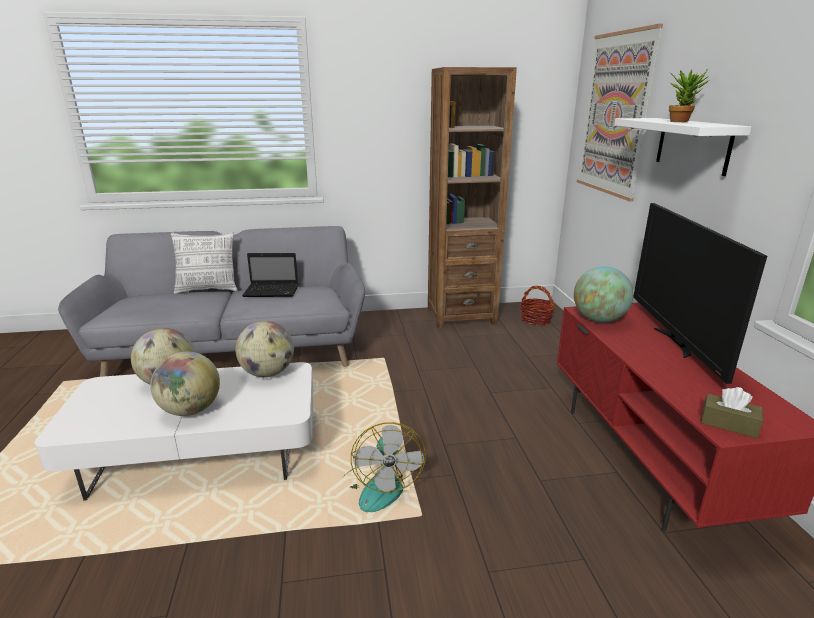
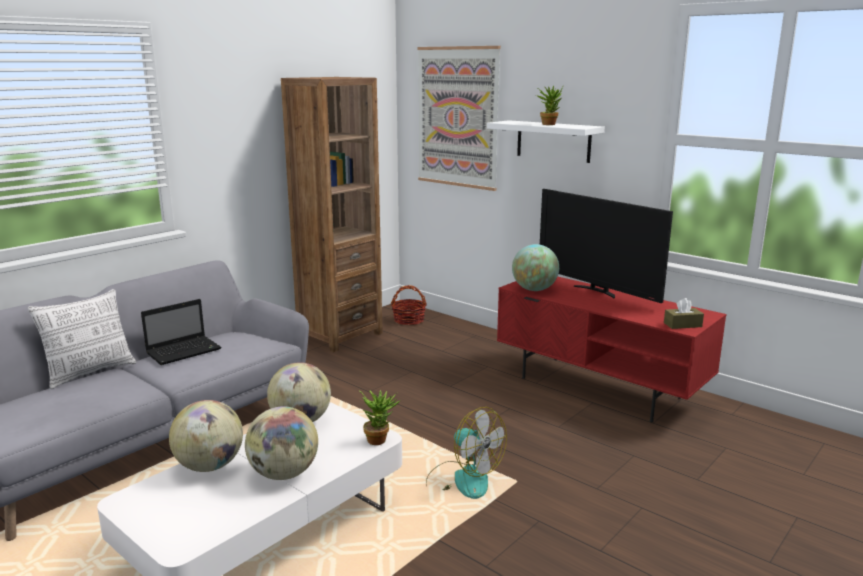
camera: 40 degrees left, 5 degrees down
(289, 414) = (380, 439): none -> potted plant

